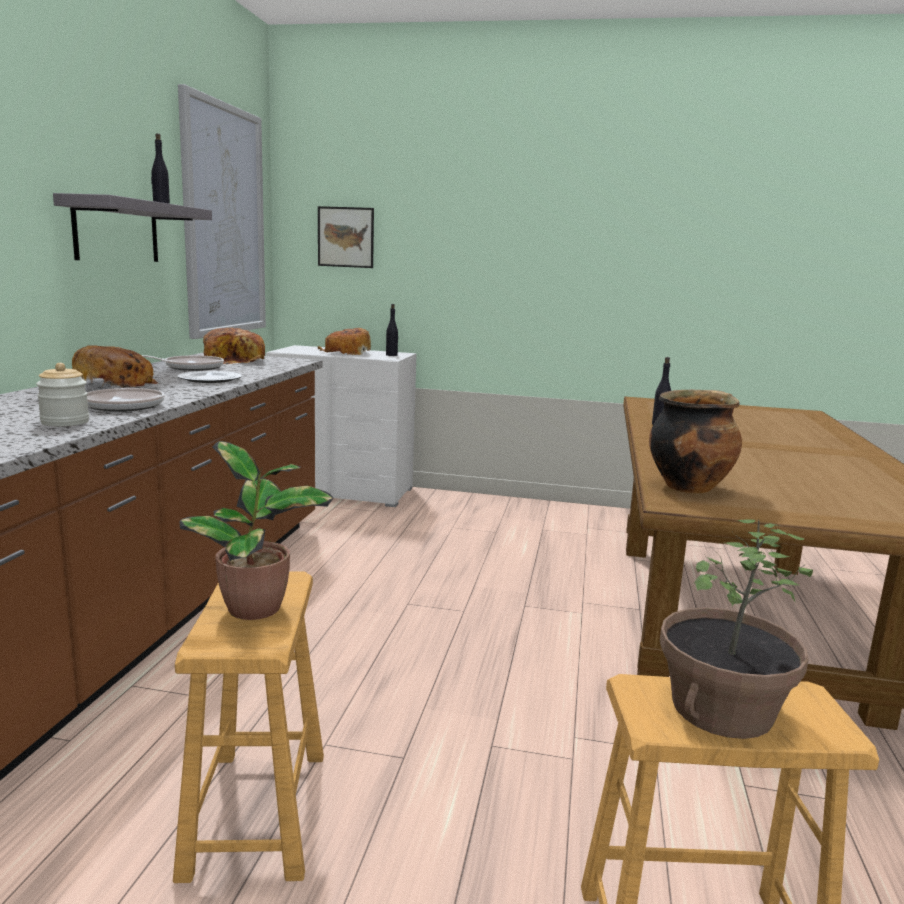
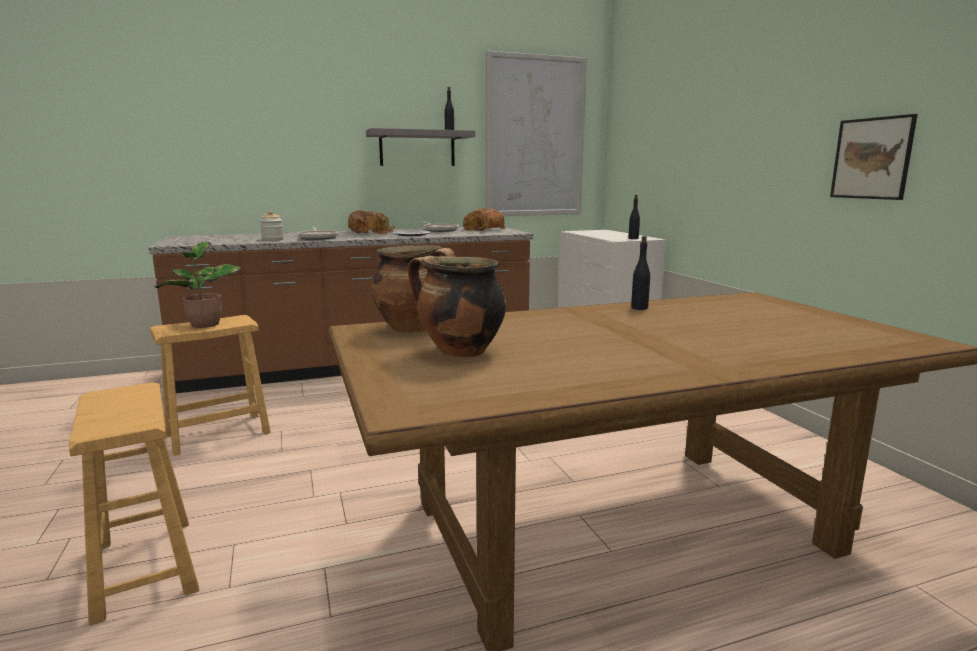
camera: 60 degrees right, 0 degrees up
(346, 237) = (637, 141): picture -> picture (871, 158)
(346, 353) = (608, 235): bread -> none
(720, 708) = (119, 405): potted plant -> none
(795, 490) = (459, 352): none -> cooking pot

